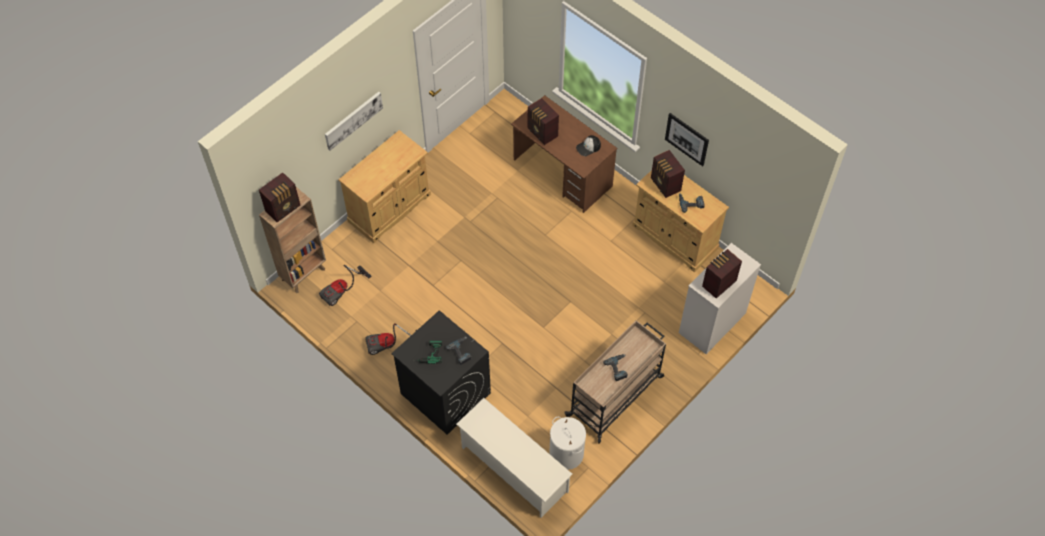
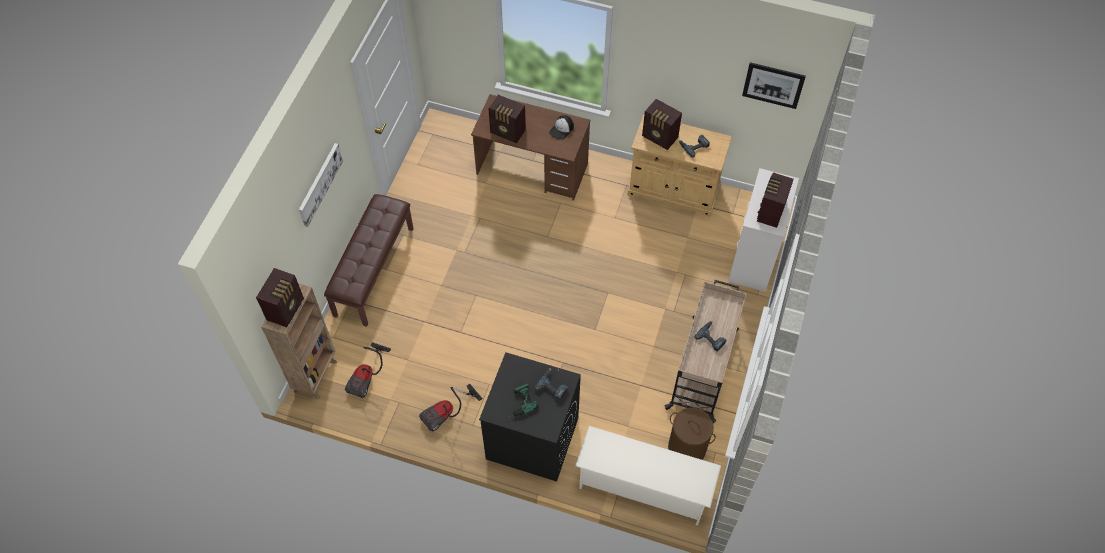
camera: 25 degrees left, 0 degrees up
(389, 208) = (373, 271): beige cabinet -> brown bench
(566, 453) = (686, 448): white laundry basket -> brown laundry basket
(686, 139) = (672, 80): picture -> picture (773, 85)

